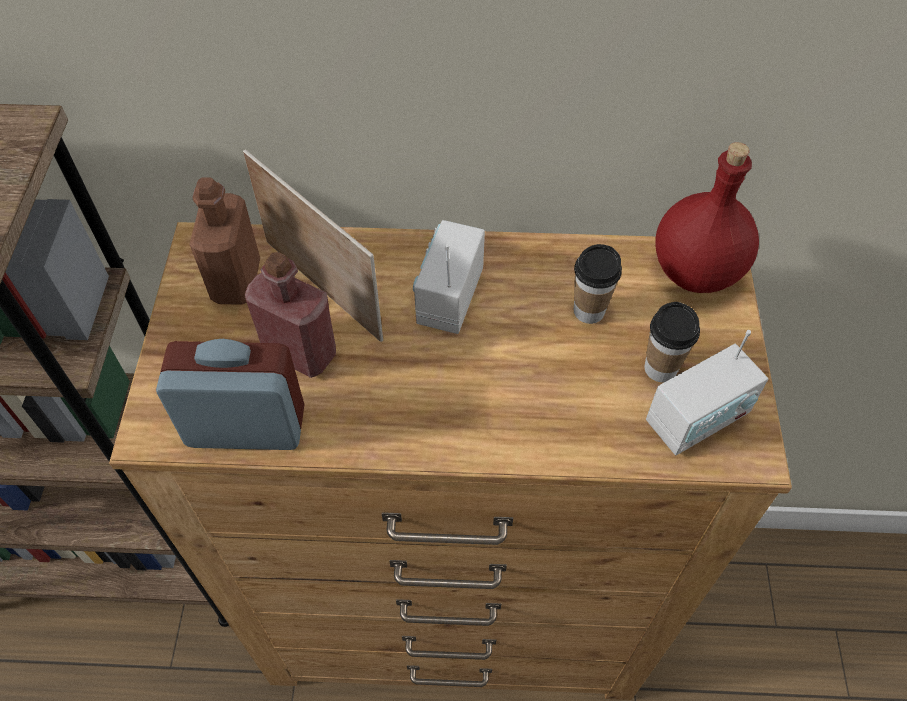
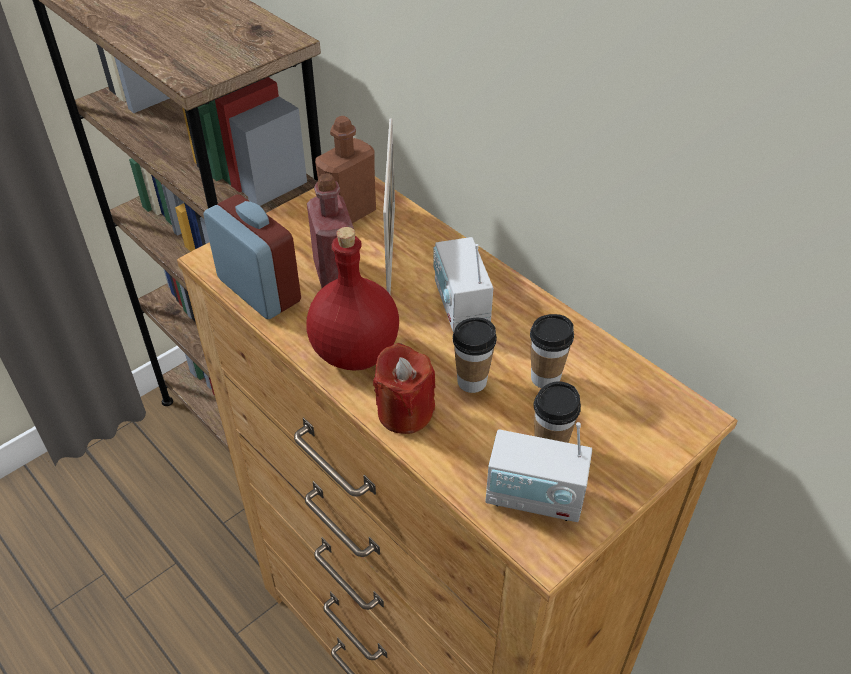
camera: 45 degrees right, 10 degrees down
(449, 298) = (460, 306): radio -> radio turned 75 degrees counterclockwise
(522, 433) = (404, 412): none -> red candle
(540, 360) = (472, 381): none -> cup
(695, 270) = (663, 410): red bottle -> red bottle (356, 351)

